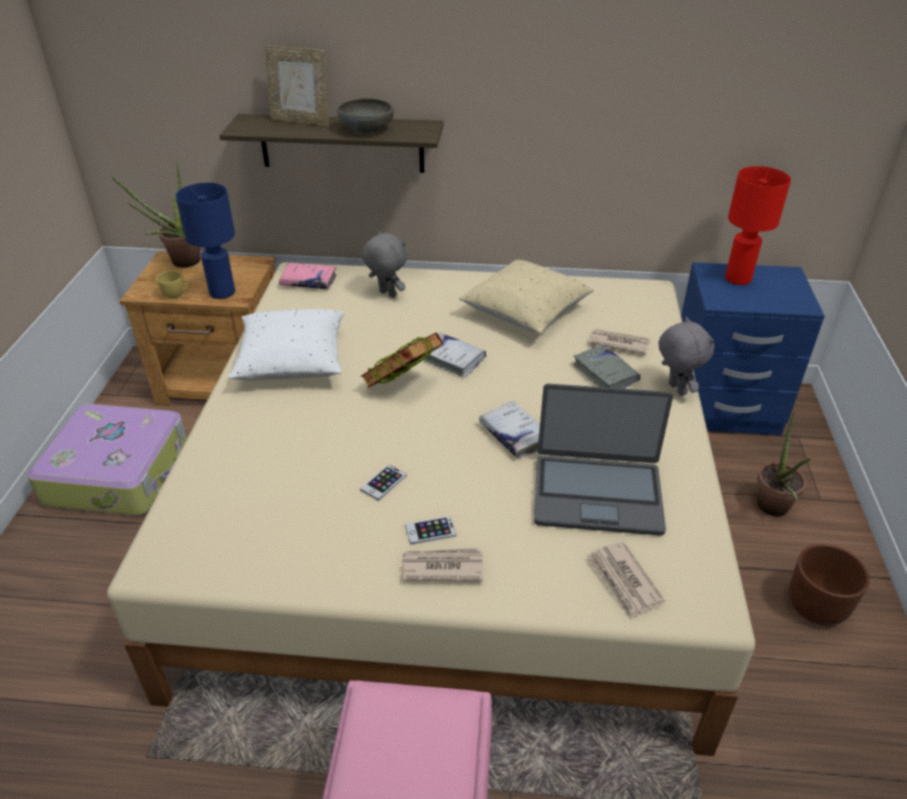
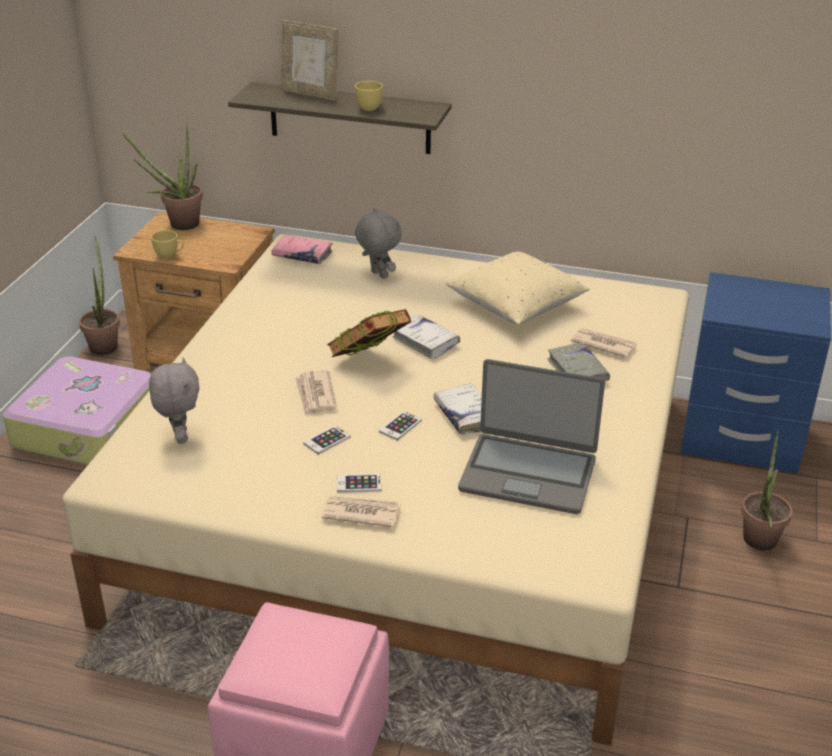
camera: 10 degrees right, 5 degrees down
(121, 382) = (104, 344): none -> potted plant
(223, 293) = (214, 257): blue table lamp -> none
(292, 362) = (267, 328): white pillow -> none
(366, 129) = (371, 107): grey bowl -> yellow cup
(454, 456) = (400, 426): none -> phone
(624, 582) = (525, 546): newspaper -> newspaper (315, 395)
(675, 389) = (645, 393): grey plush toy -> grey plush toy (179, 436)
(737, 278) = (752, 293): red table lamp -> none
(817, 606) = (771, 636): brown planter -> none

